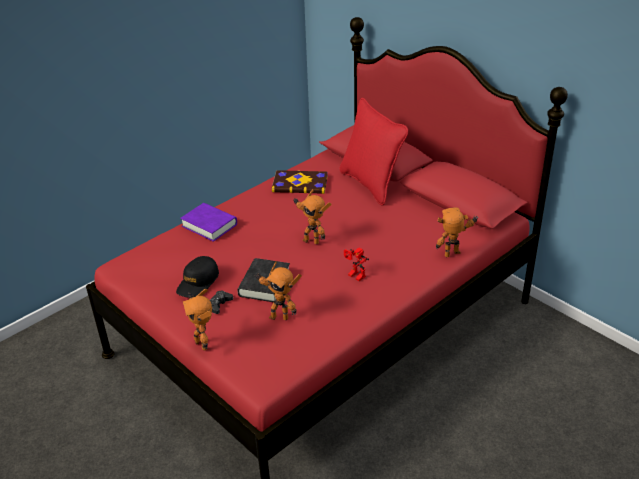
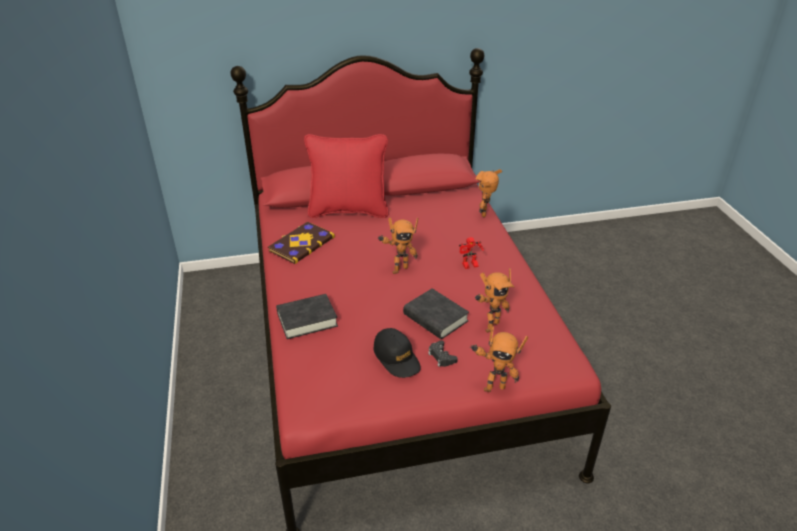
camera: 60 degrees left, 0 degrees up
(209, 225) = (307, 320): purple book -> black book

